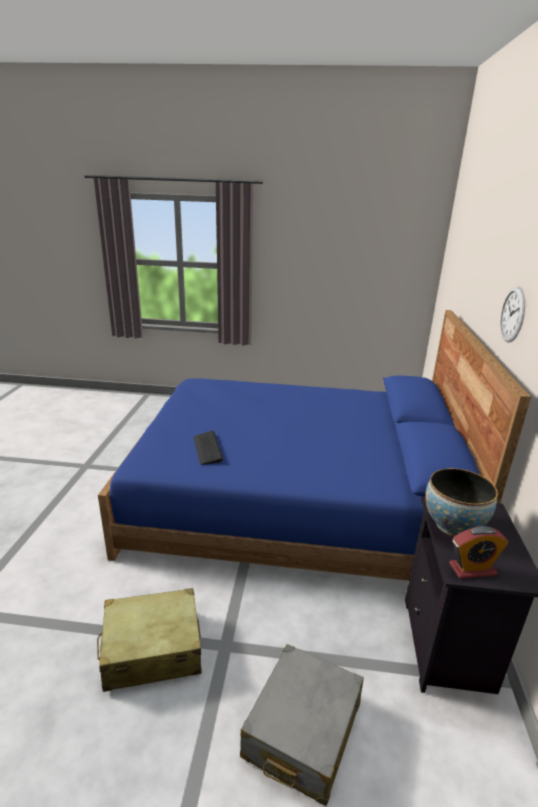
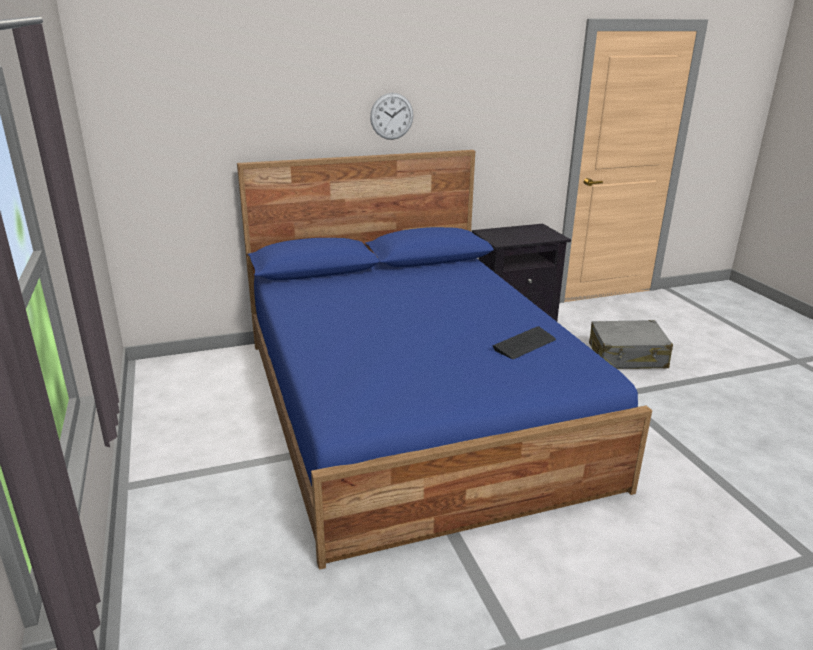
camera: 115 degrees left, 0 degrees up
(152, 649) = (665, 423): beige suitcase -> none
(453, 525) = (517, 239): bowl -> none
(472, 569) = (550, 235): alarm clock -> none

